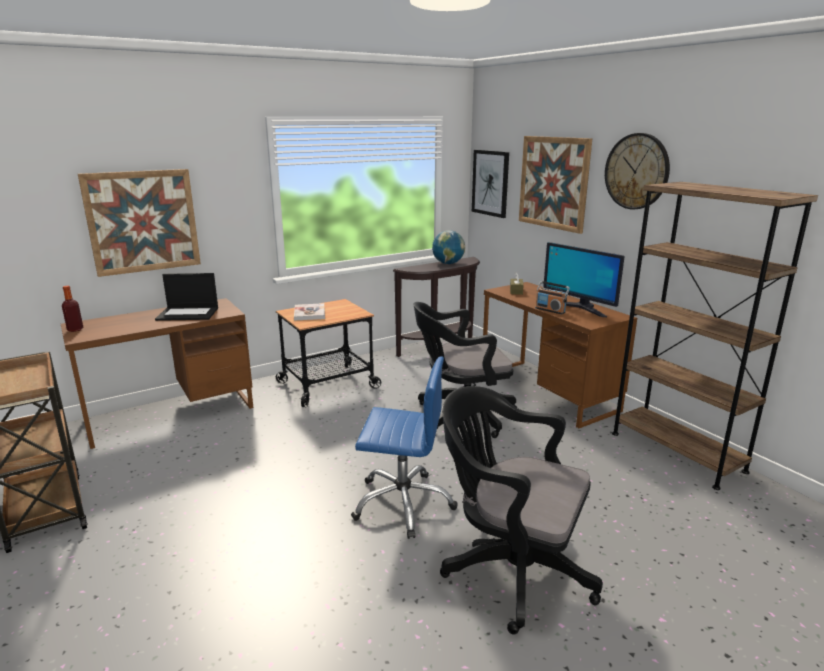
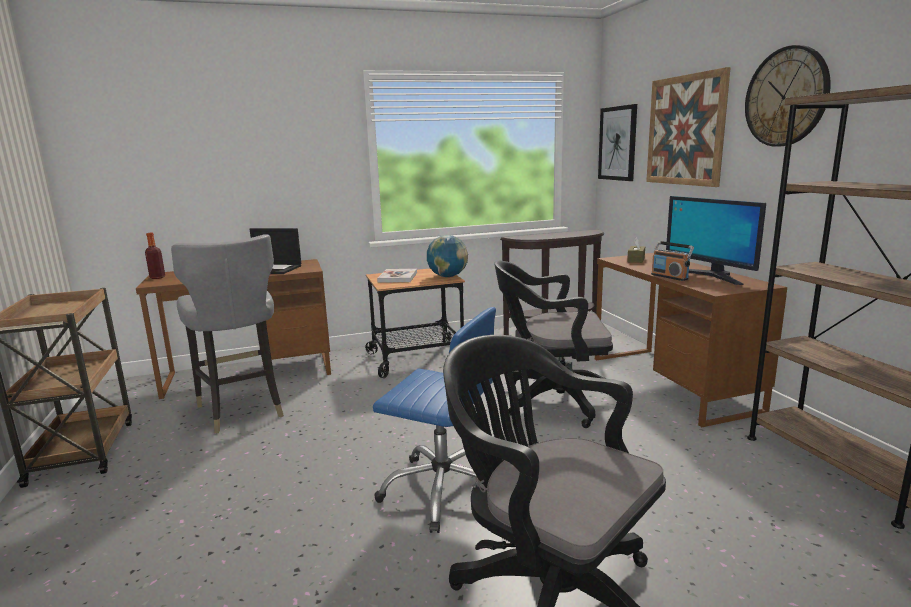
camera: 15 degrees right, 5 degrees down
(143, 221) = (234, 175): picture -> none
(185, 451) = (242, 409): none -> grey chair
(448, 263) = (565, 234): globe -> globe (447, 276)

